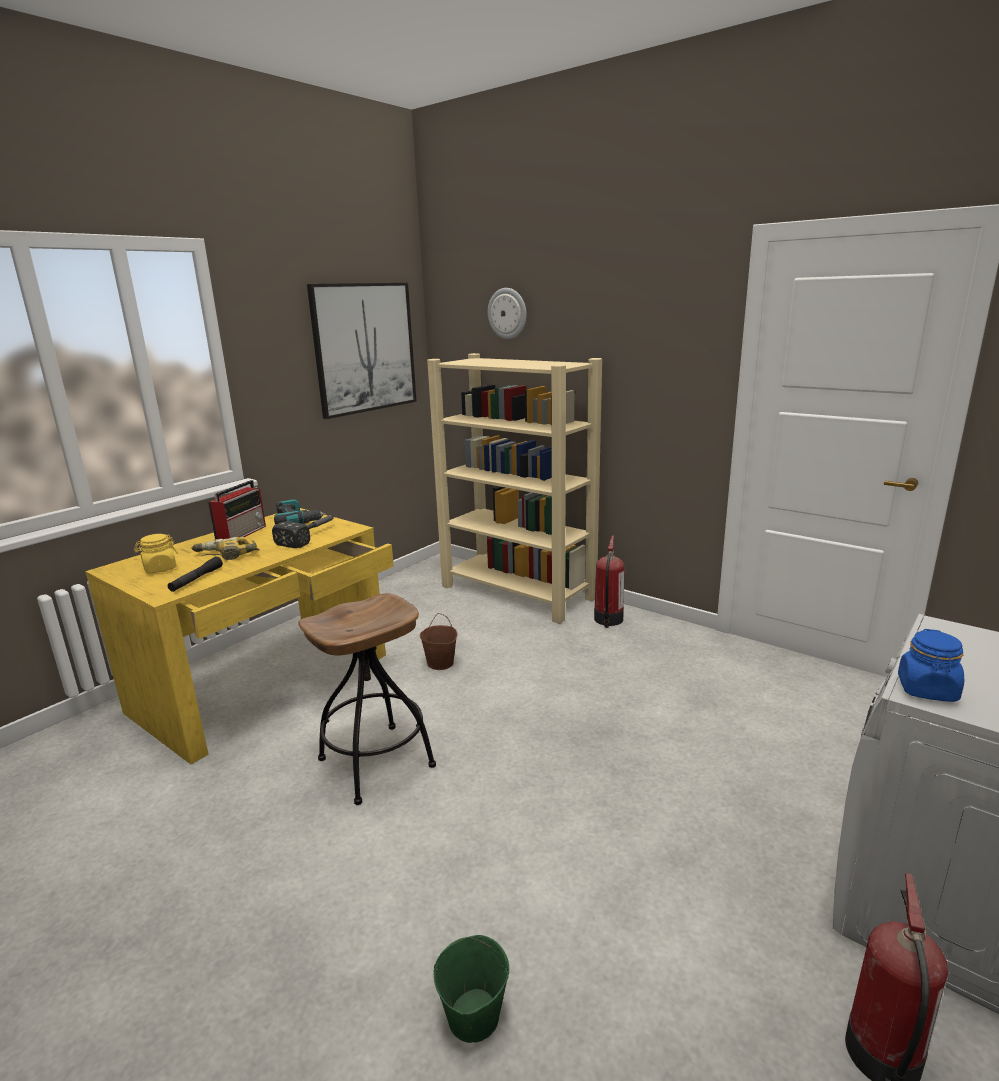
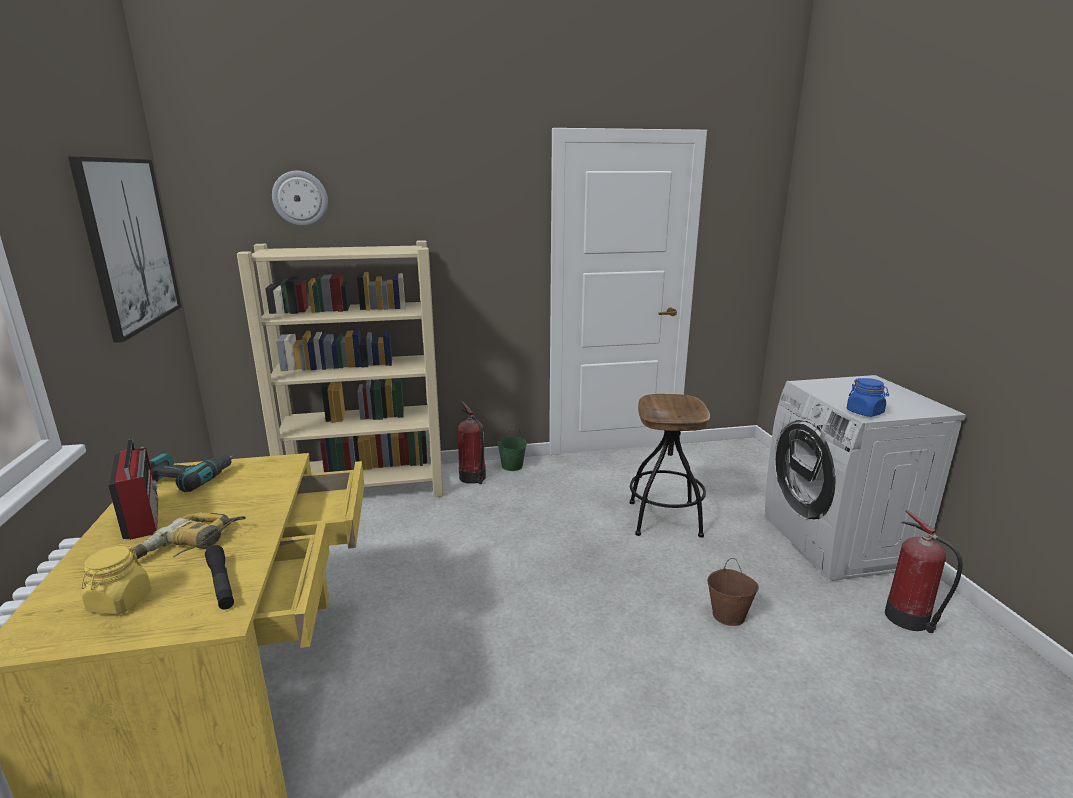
camera: 50 degrees left, 0 degrees up
(311, 535) = (253, 484): hammer -> none
(375, 762) = (478, 681): brown stool -> brown stool (664, 519)
(440, 663) = (396, 574): brown bucket -> brown bucket (729, 615)
(473, 1017) = (799, 763): green bucket -> green bucket (512, 466)

